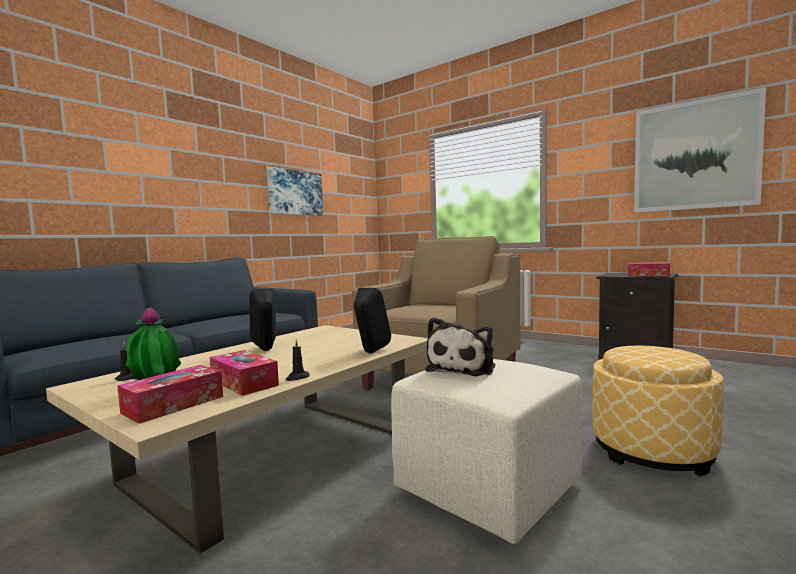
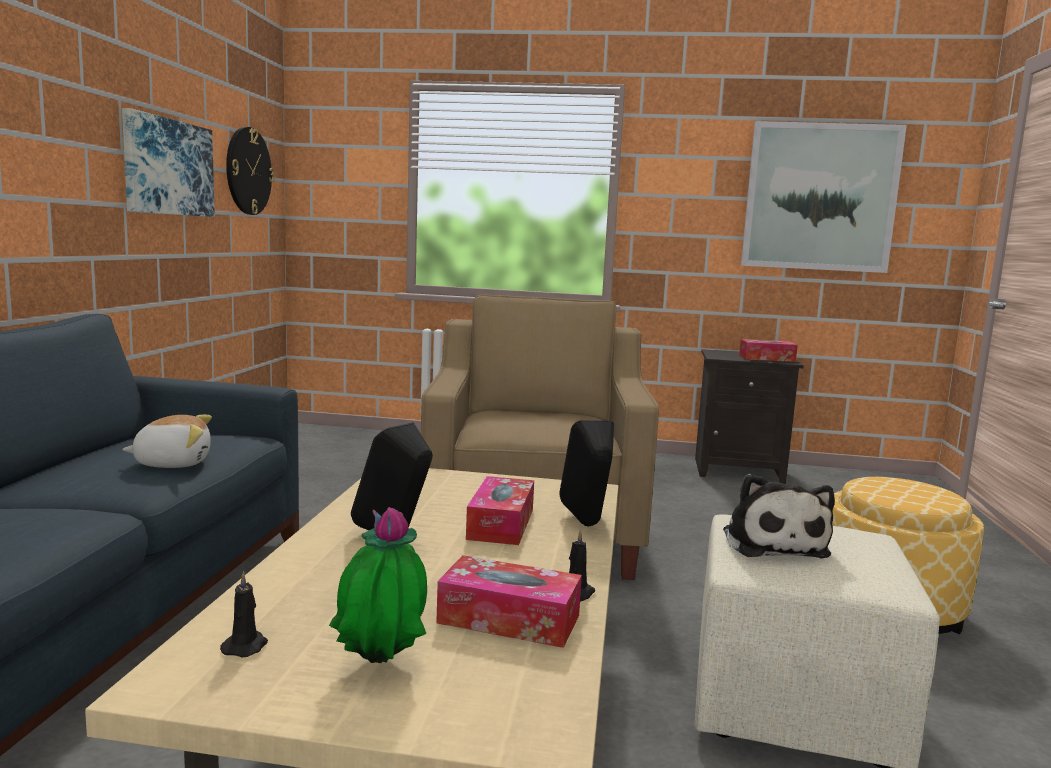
camera: 30 degrees left, 5 degrees up
(173, 404) = (486, 690): tissue box -> tissue box (501, 524)
(232, 320) = (173, 463): none -> plush toy
(348, 193) = (248, 171): none -> wall clock

